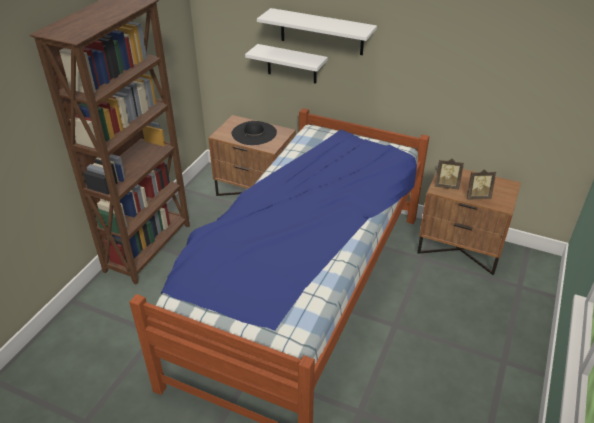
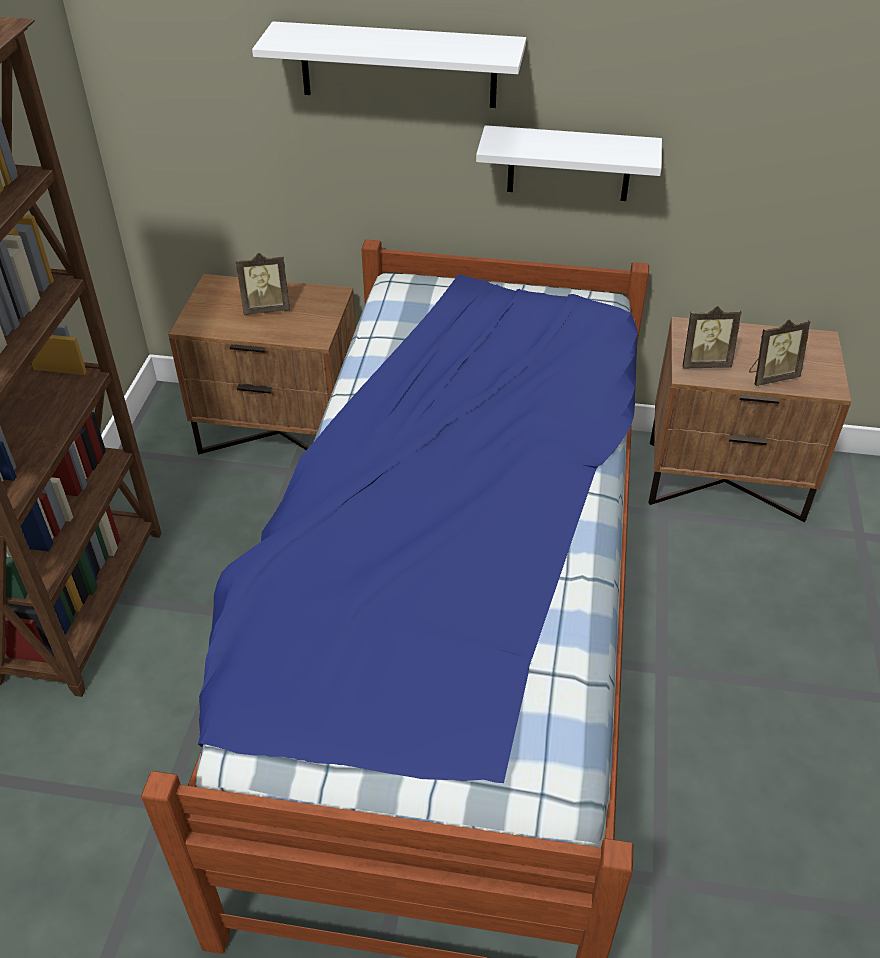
camera: 15 degrees left, 5 degrees up
(254, 133) = (266, 308): black hat -> picture frame
(292, 64) = (333, 146): white shelf -> white shelf (569, 164)

